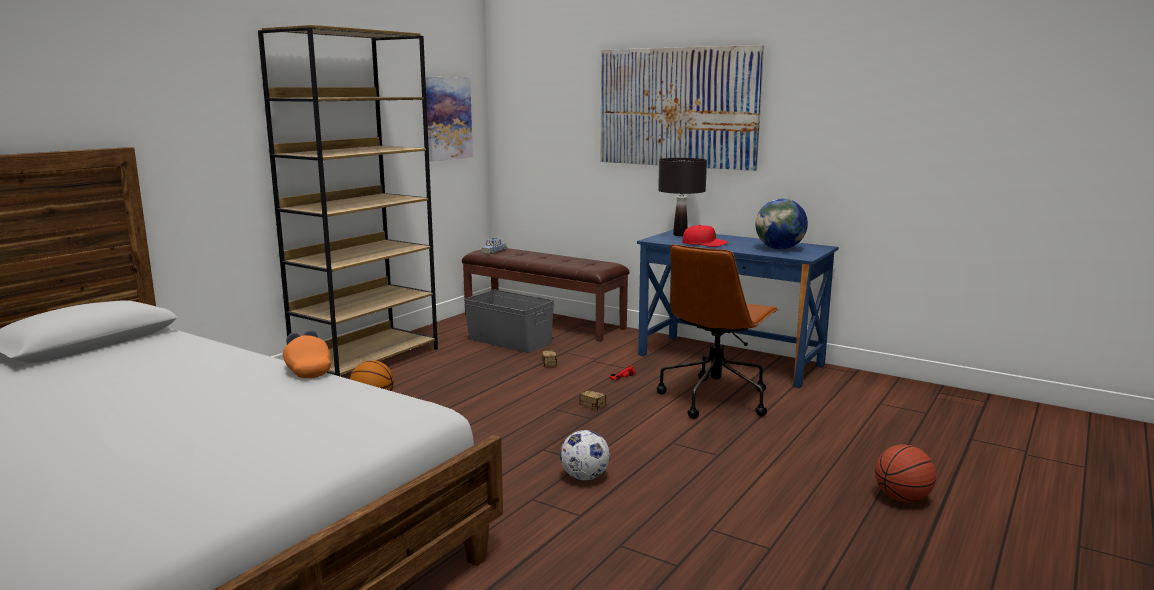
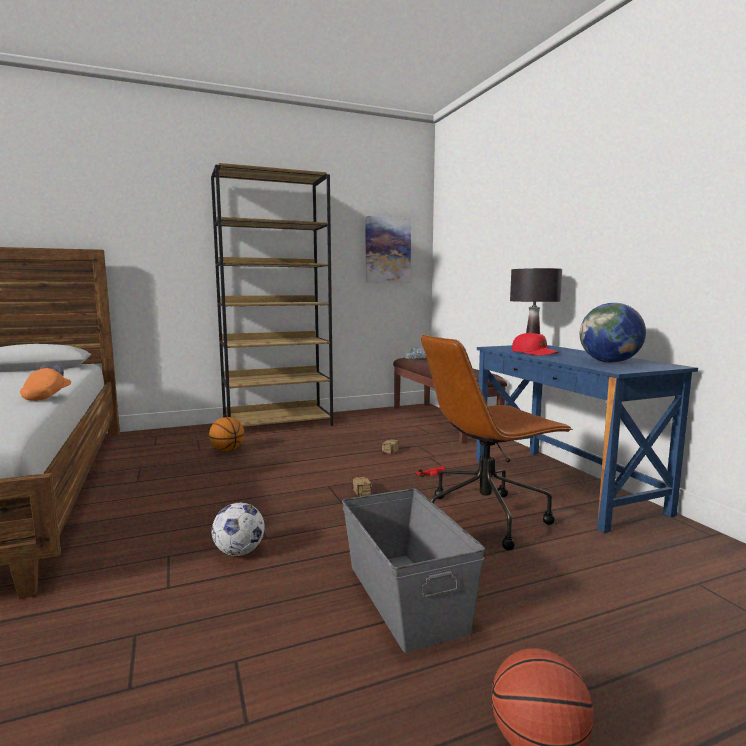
camera: 35 degrees right, 5 degrees down
(509, 341) = (391, 429): grey storage box -> grey storage box (406, 595)
(677, 107) = (549, 221): picture -> none

